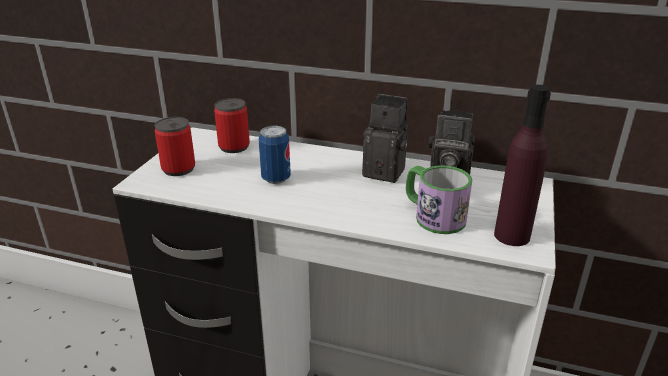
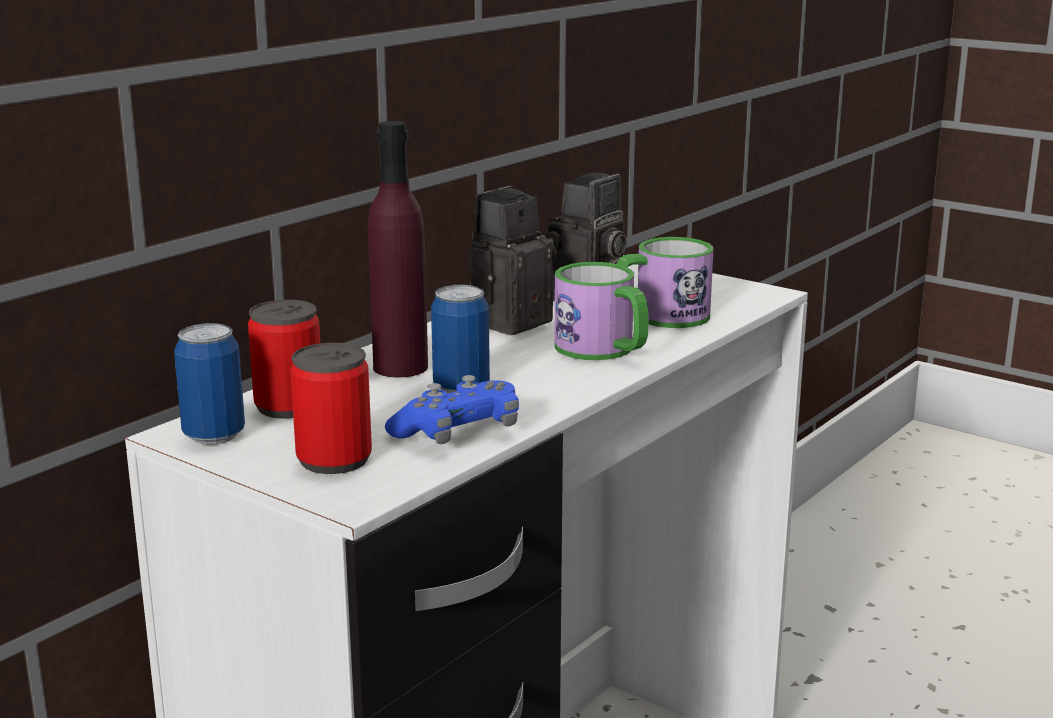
camera: 70 degrees left, 10 degrees down
(197, 141) = (214, 436): none -> can
(216, 189) = (457, 434): none -> blue game controller
(358, 207) = (603, 350): none -> mug
(512, 236) = (733, 293): purple bottle -> purple bottle (400, 367)

